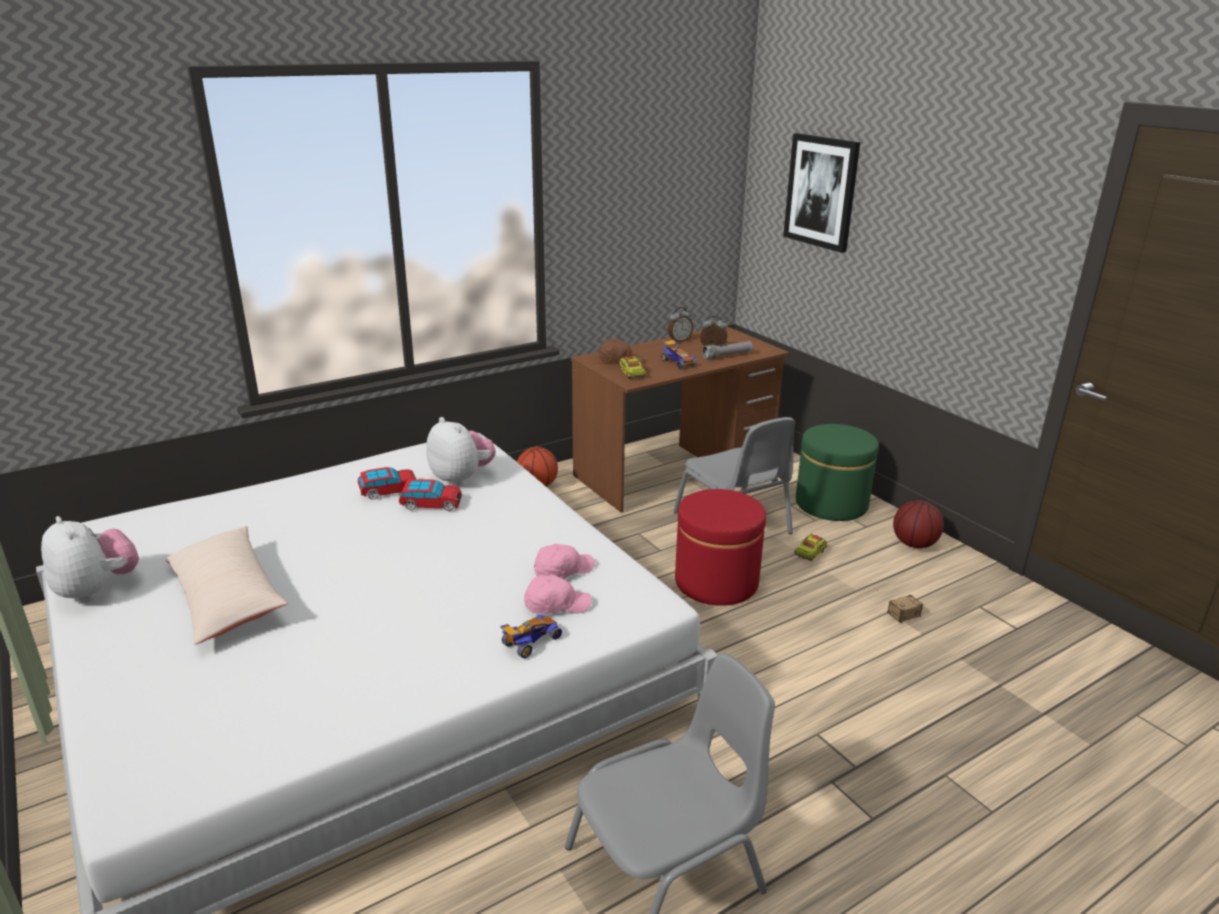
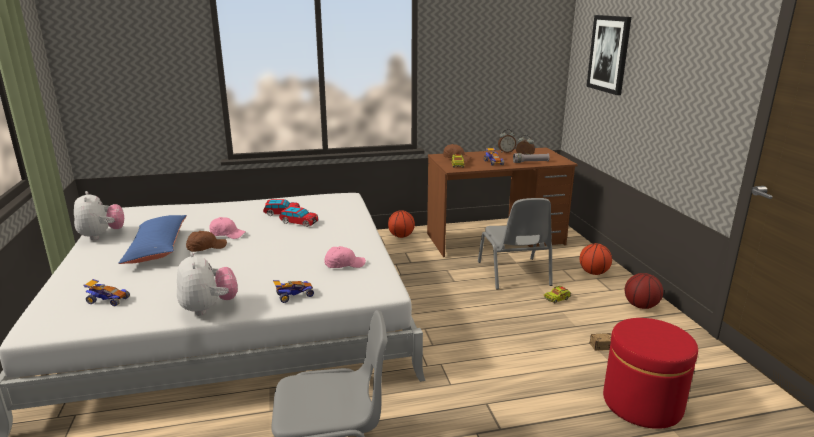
camera: 20 degrees right, 5 degrees down
(222, 718) = (107, 300): none -> toy car
(226, 597) = (157, 248): beige pillow -> blue pillow
(316, 580) = (206, 248): none -> brown cap
(462, 478) = (327, 212): plush toy -> plush toy (209, 308)
(556, 605) = (325, 280): pink cap -> pink cap (227, 234)
(716, 582) = (478, 304): red ottoman -> red ottoman (642, 403)
(831, 504) = (593, 273): green ottoman -> basketball

